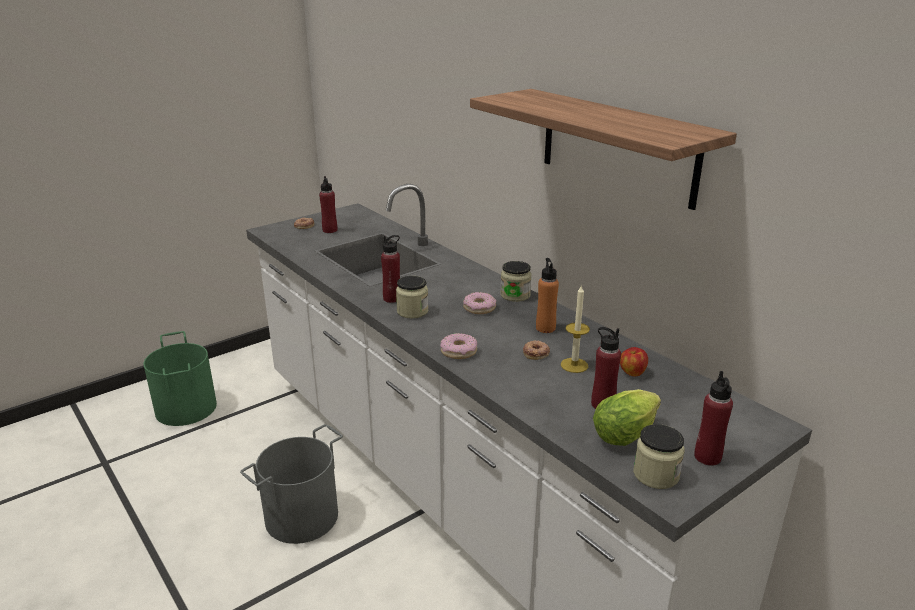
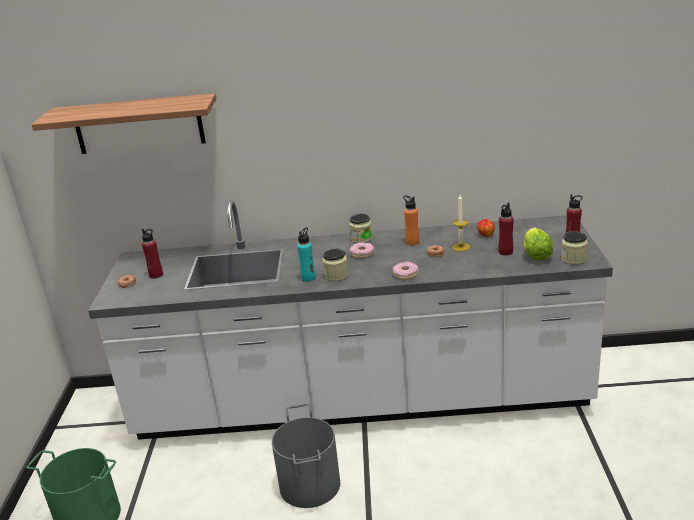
camera: 50 degrees left, 0 degrees up
(392, 298) = (308, 278): red bottle -> turquoise bottle
(617, 146) = (415, 111): shelf -> shelf (138, 124)

